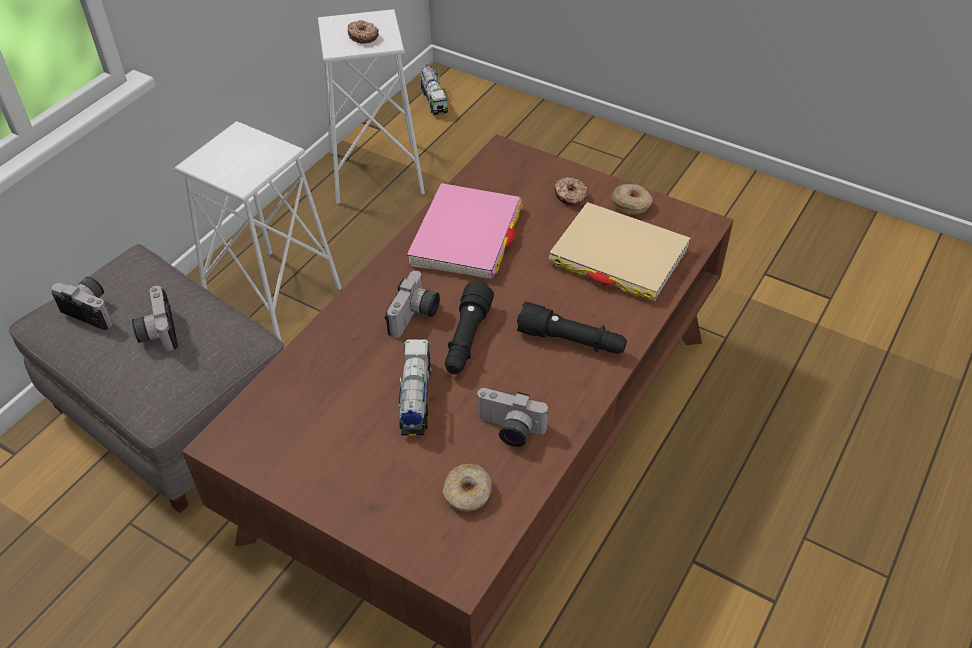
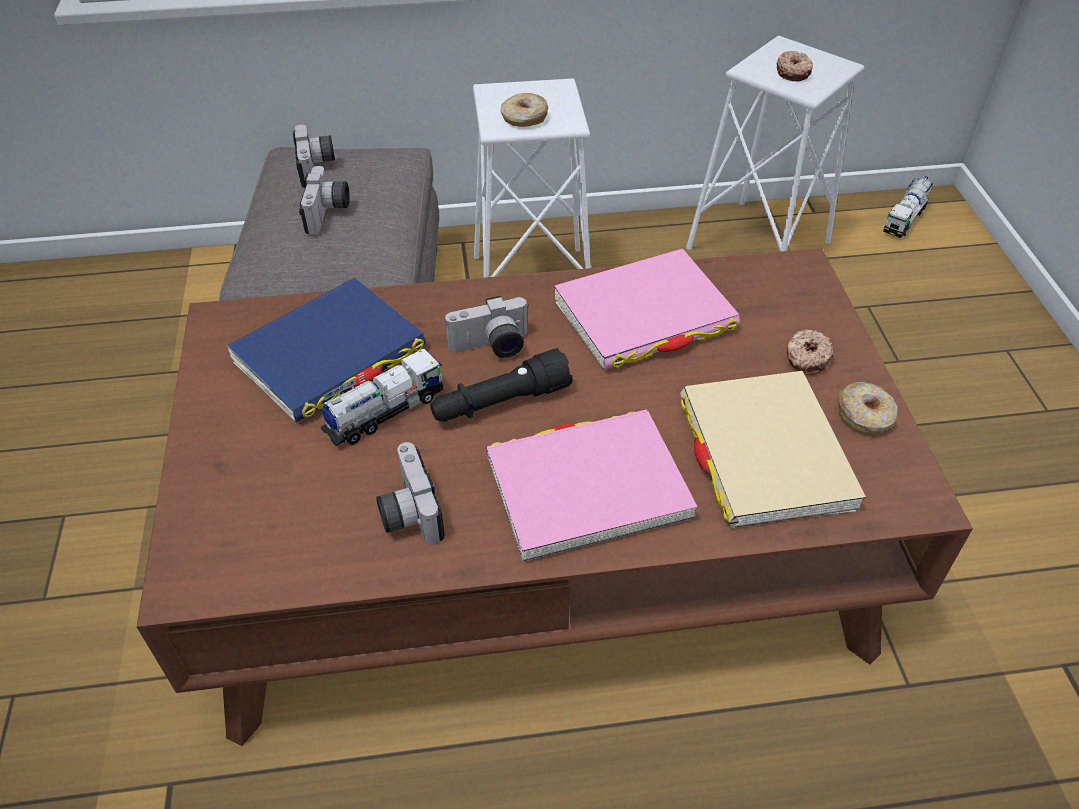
camera: 50 degrees right, 0 degrees up
(156, 331) = (328, 213): camera -> camera turned 150 degrees clockwise
(331, 398) = (329, 355): none -> blue book
(468, 494) = (293, 529): donut -> donut (524, 118)
(571, 341) = (587, 488): black flashlight -> pink book

